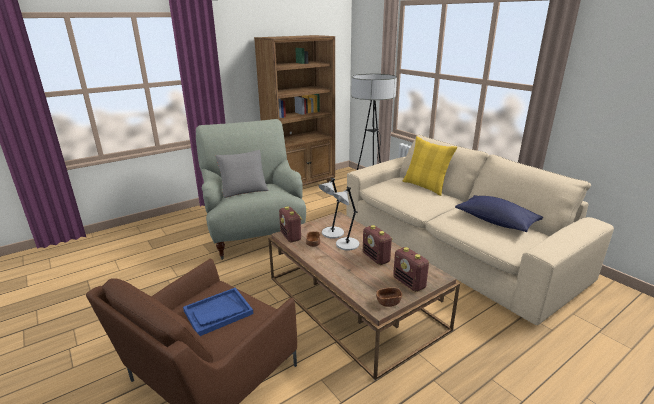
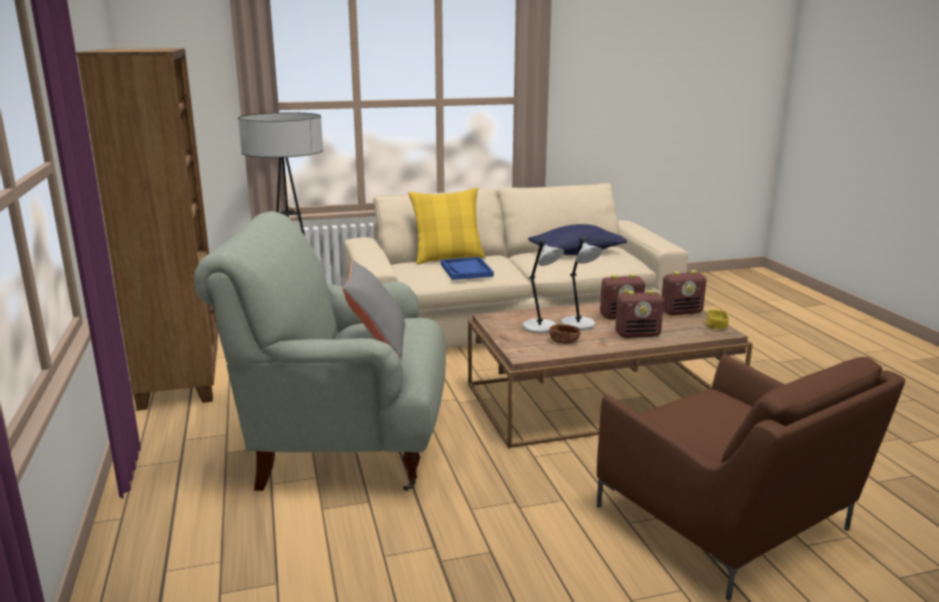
camera: 70 degrees left, 5 degrees down
(218, 312) = (713, 421): blue tray -> blue tray (466, 270)
(291, 236) = (532, 352): radio -> radio (638, 334)
(388, 302) = (716, 326): brown bowl -> yellow bowl

